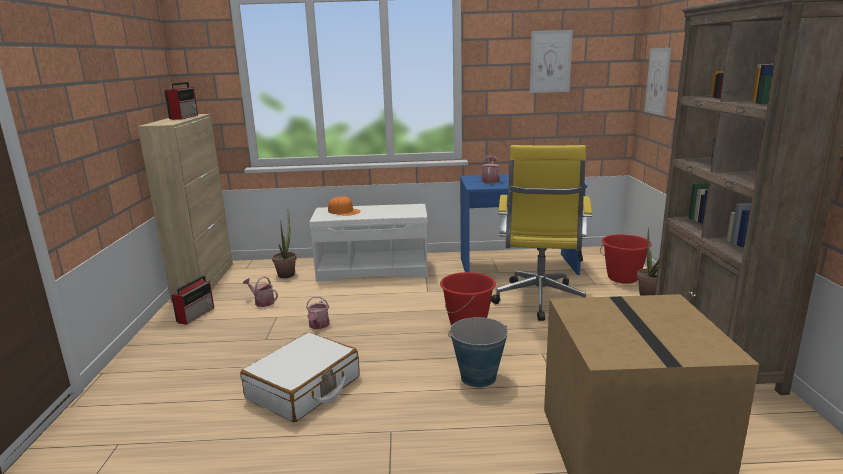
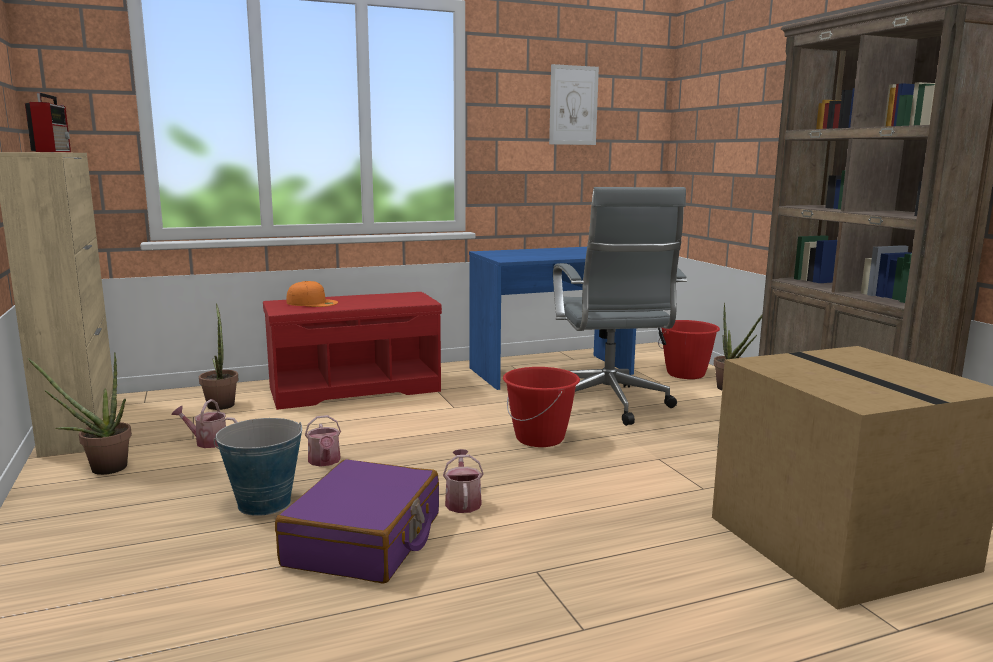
camera: 20 degrees left, 5 degrees down
(196, 314) = (100, 469): radio -> potted plant
(304, 388) = (365, 540): white suitcase -> purple suitcase
(374, 269) = (356, 388): white bench -> red bench
(478, 377) = (601, 493): bucket -> bucket (264, 503)
(490, 180) = (518, 254): watering can -> watering can (462, 501)
(539, 302) = (609, 406): yellow office chair -> grey office chair
(657, 81) = (704, 132): picture -> none

